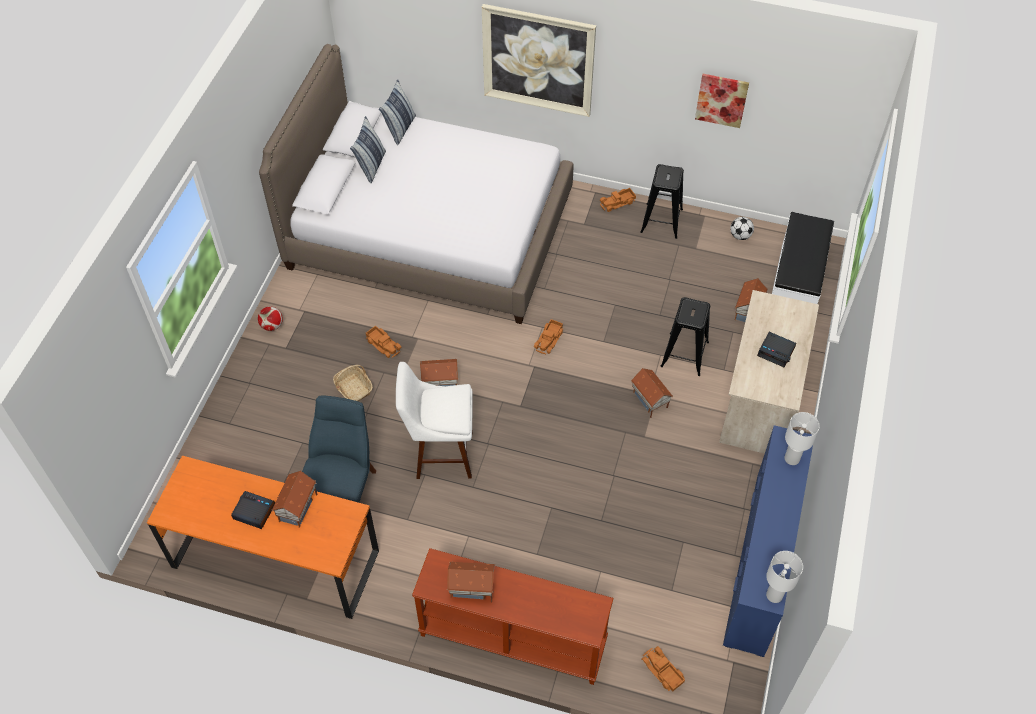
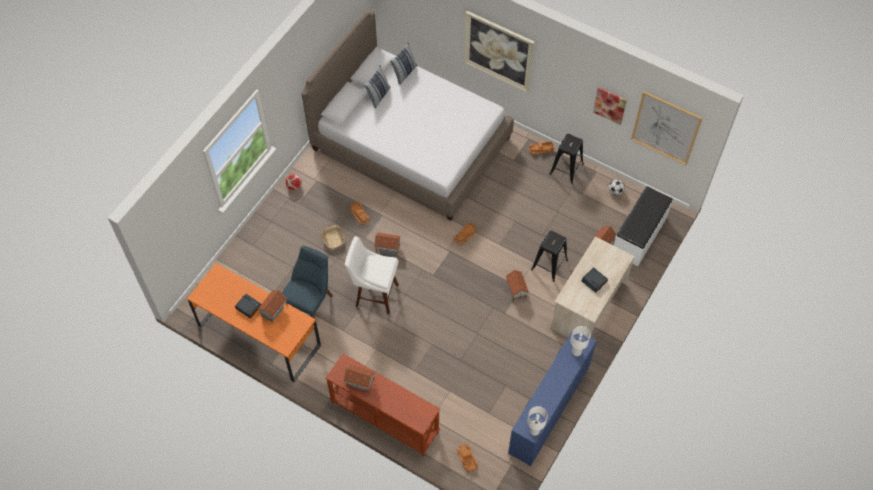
camera: 15 degrees right, 5 degrees up
(813, 112) = (666, 128): none -> picture

